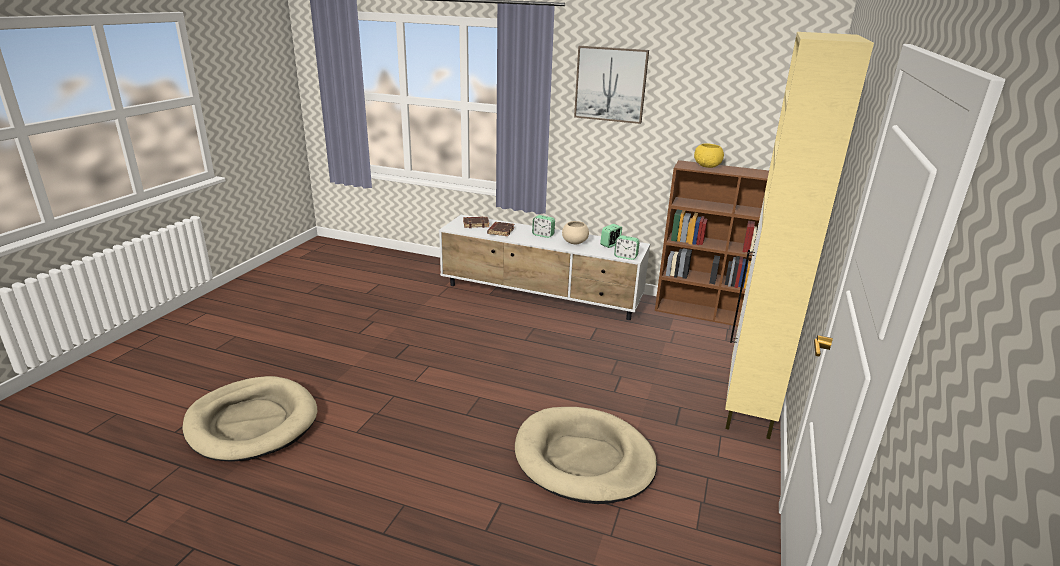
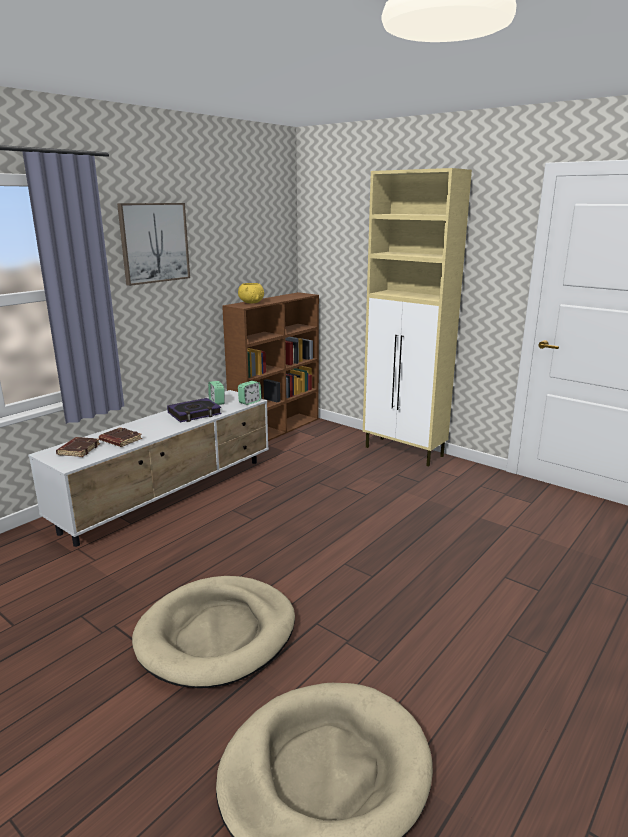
camera: 70 degrees left, 5 degrees down
(543, 235) = (158, 423): alarm clock -> none
(574, 242) = (194, 414): beige bowl -> book
(583, 459) = (453, 527): beige dog bed -> beige dog bed (217, 634)

